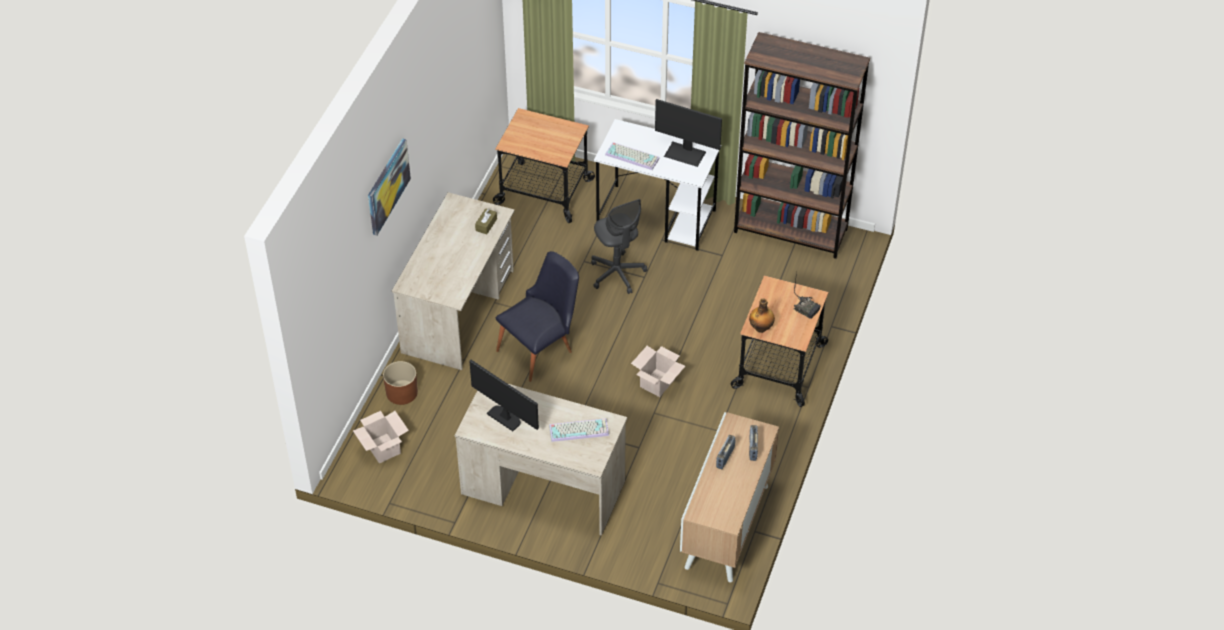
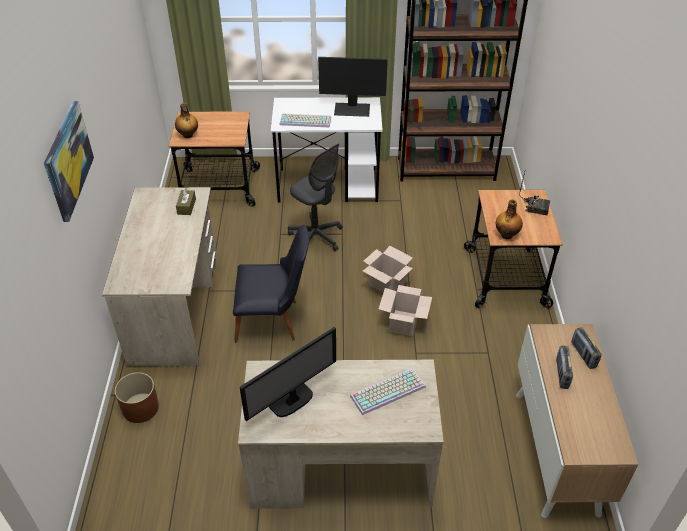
camera: 20 degrees left, 5 degrees down
(382, 448) = (136, 480): cardboard box -> cardboard box (385, 284)
(505, 417) = (292, 402): monitor -> monitor turned 120 degrees clockwise
(517, 140) = (188, 135): none -> bottle
(541, 348) = (274, 321): black chair -> black chair turned 60 degrees clockwise

